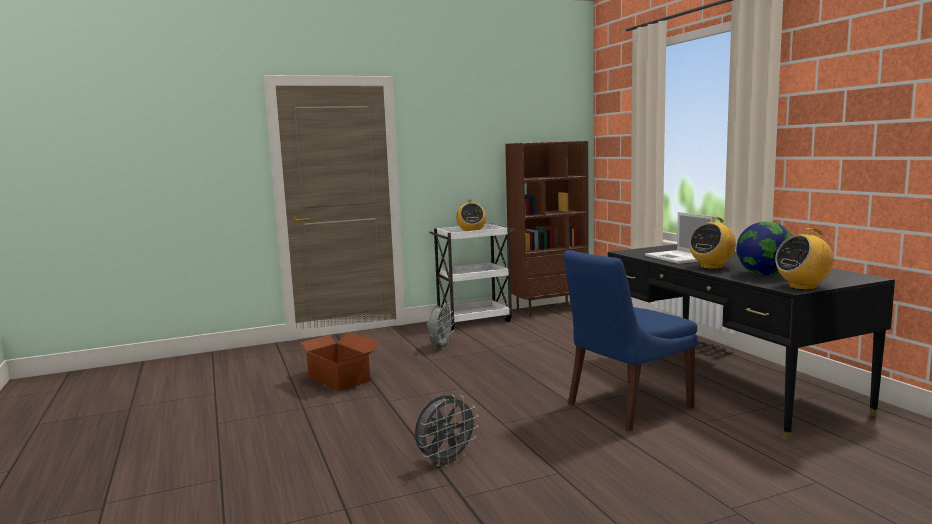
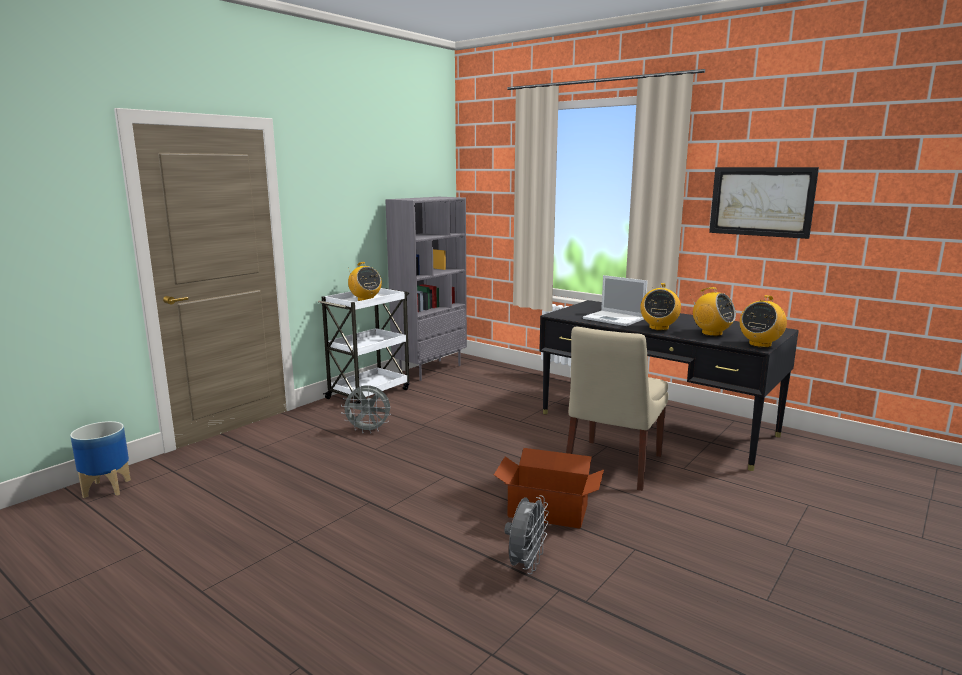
camera: 30 degrees left, 5 degrees up
(233, 356) = (108, 488): none -> planter
(339, 378) = (295, 492): cardboard box -> cardboard box (547, 510)
(441, 347) = (368, 430): grey fan -> grey fan turned 105 degrees clockwise
(549, 309) = (430, 369): brown bookcase -> grey bookcase
(626, 407) = (612, 466): blue chair -> beige chair
(764, 275) = (711, 333): globe -> radio
(863, 124) = (761, 201): none -> picture

